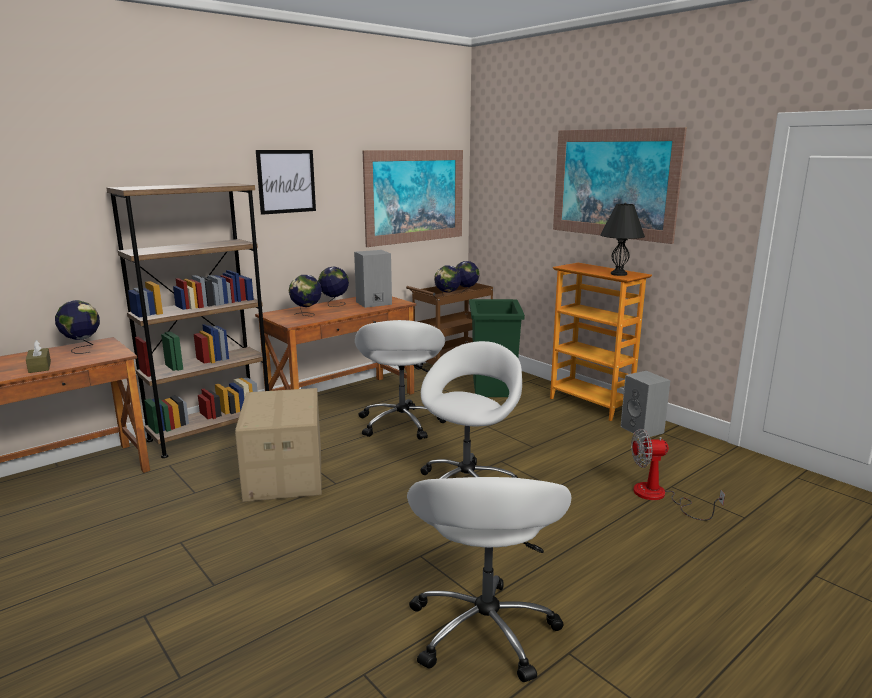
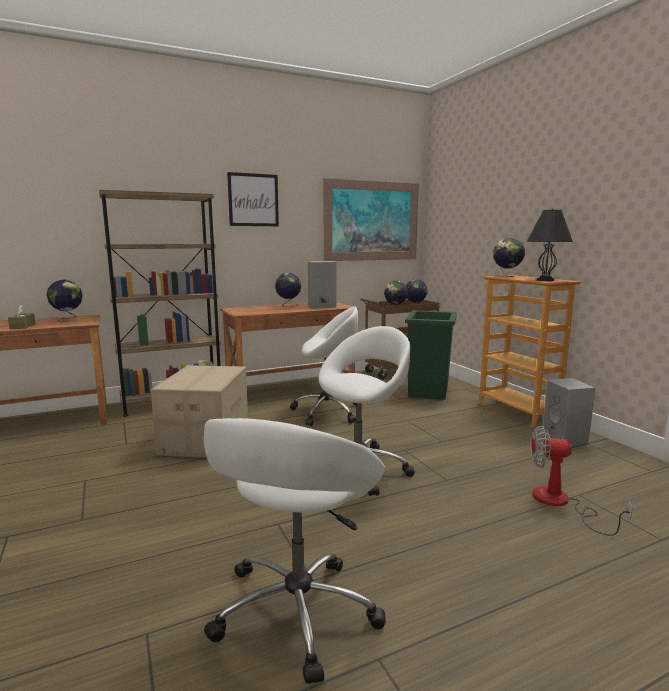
camera: 15 degrees right, 5 degrees down
(307, 315) = (258, 310): globe -> globe (507, 276)
(401, 425) = (328, 411): white office chair -> white office chair turned 105 degrees counterclockwise
(613, 183) = (546, 195): picture -> none

